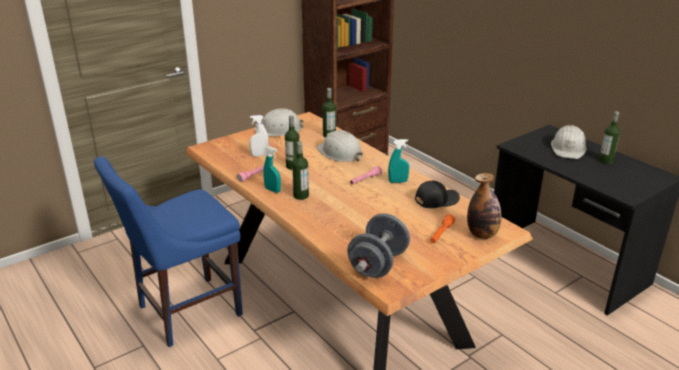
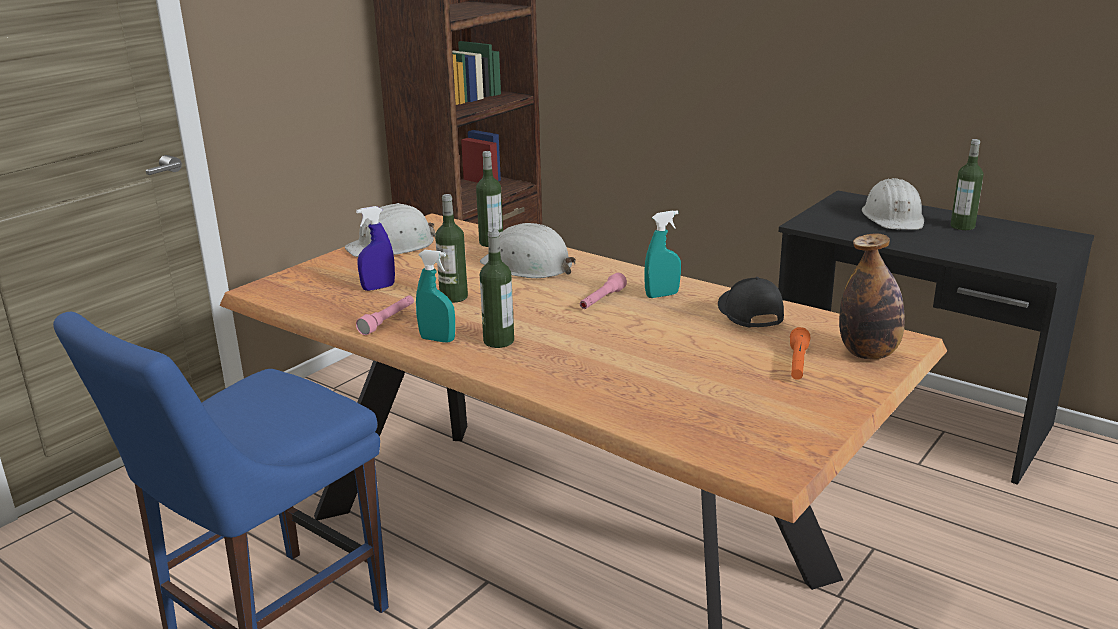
camera: 15 degrees left, 5 degrees down
(259, 155) = (378, 287): white spray bottle -> blue spray bottle
(378, 264) = (722, 431): grey dumbbell -> none
(436, 200) = (748, 314): black cap -> black cap turned 60 degrees counterclockwise

